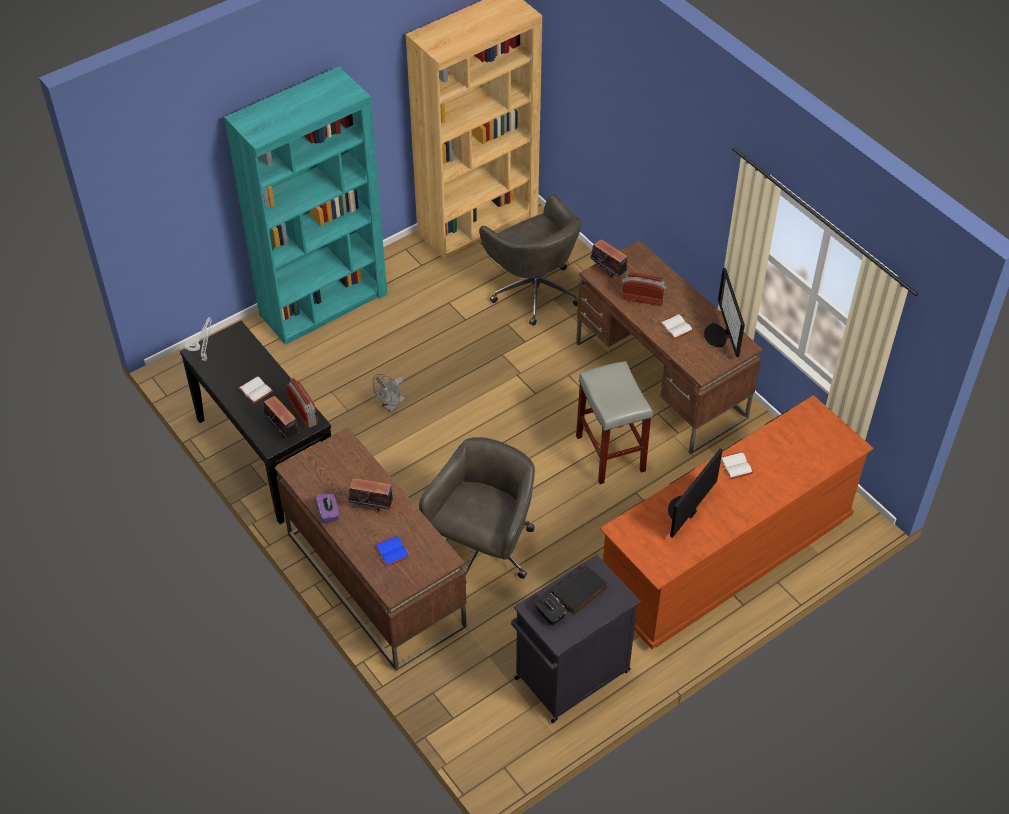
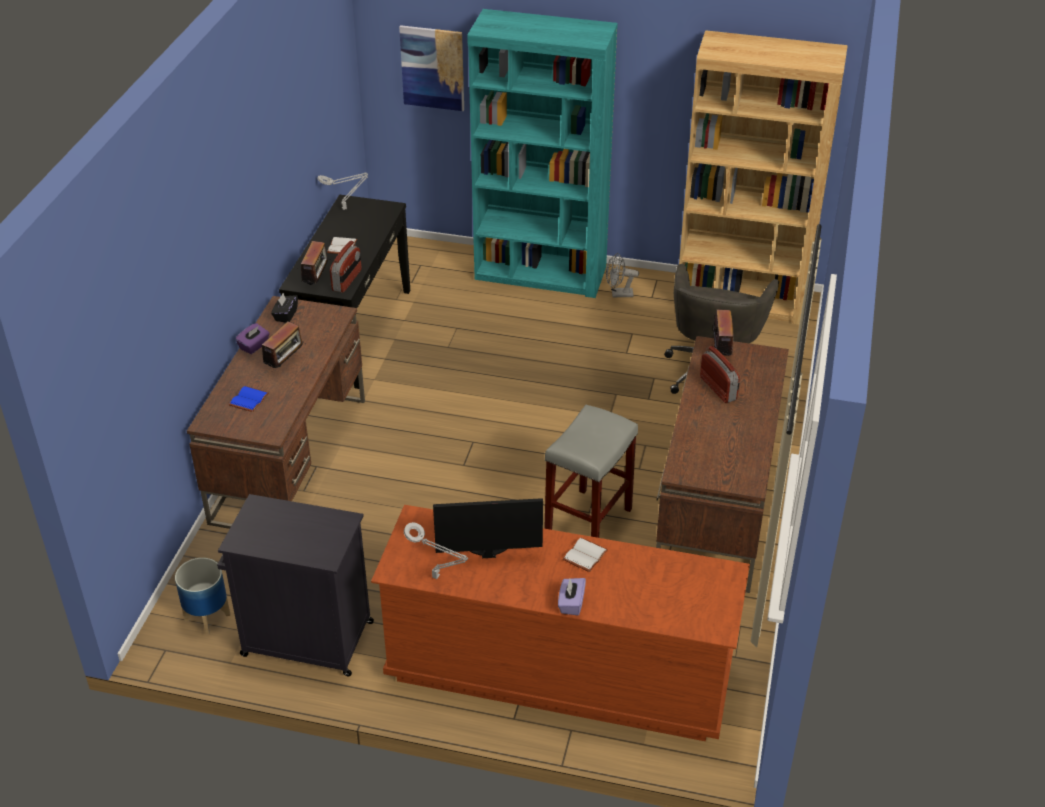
camera: 50 degrees right, 10 degrees down
(182, 192) = (432, 68): none -> picture
(371, 506) = (285, 364): radio -> radio turned 60 degrees clockwise
(391, 405) = (481, 366): grey fan -> grey fan (618, 294)
(483, 550) = (388, 504): grey office chair -> none
(494, 723) = (206, 617): none -> planter
(549, 614) = (261, 520): black tissue box -> black tissue box (285, 315)
(580, 592) = (306, 526): black book -> none
(677, 327) = (714, 427): white book -> none
(688, 551) = (438, 577): none -> grey table lamp
(719, 335) = (741, 460): monitor -> none
(771, 500) = (571, 603): none -> purple tissue box

